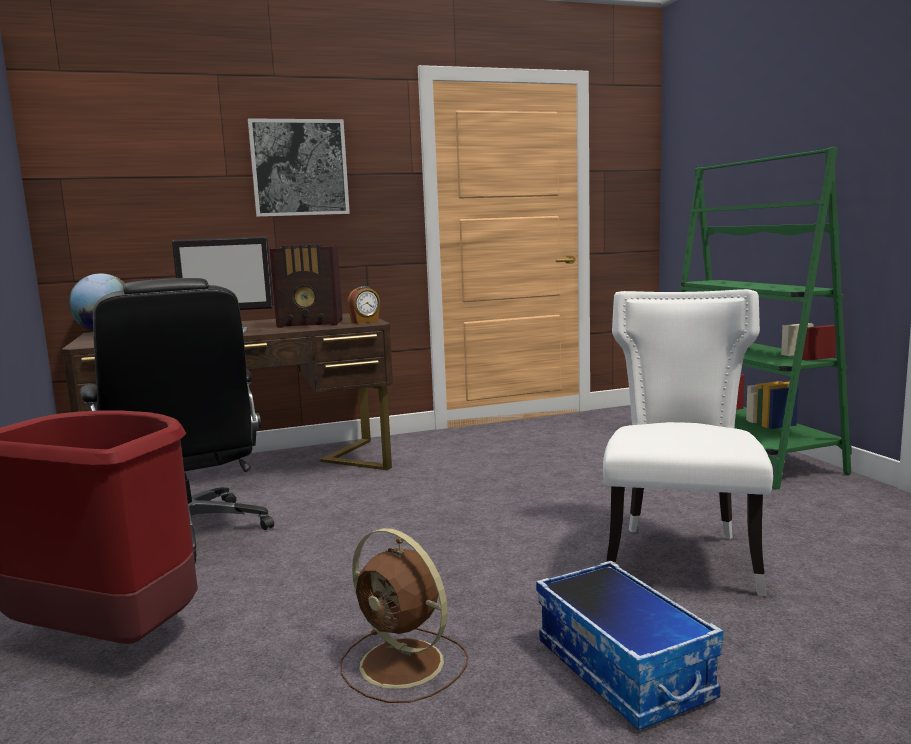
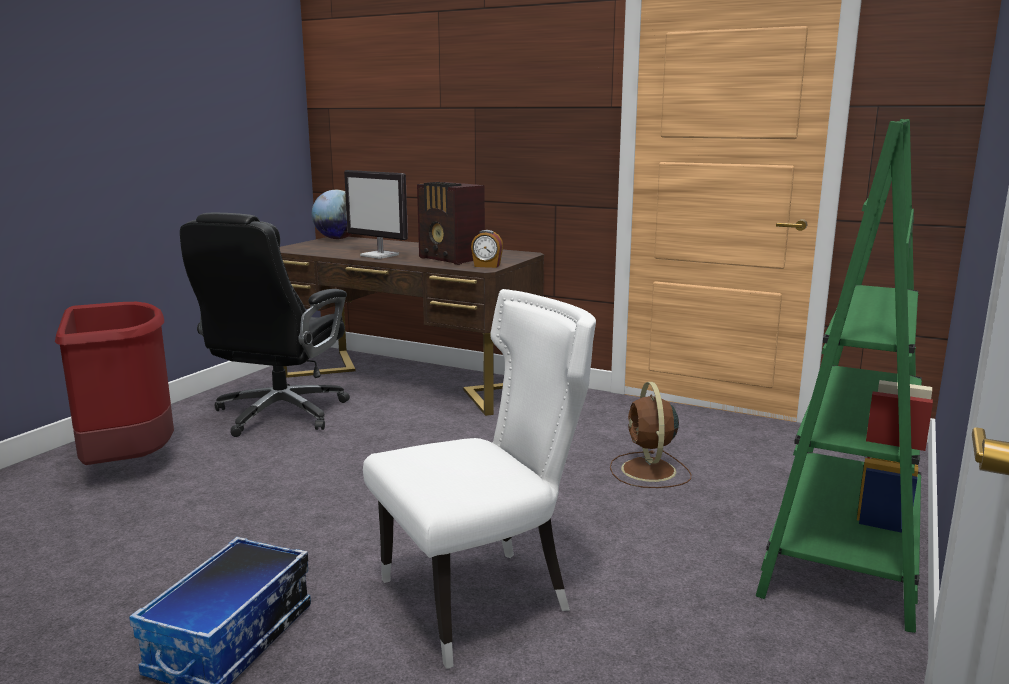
camera: 45 degrees right, 5 degrees up
(299, 168) = (499, 100): picture -> none
(405, 665) = (168, 556): brown fan -> brown fan (649, 471)

